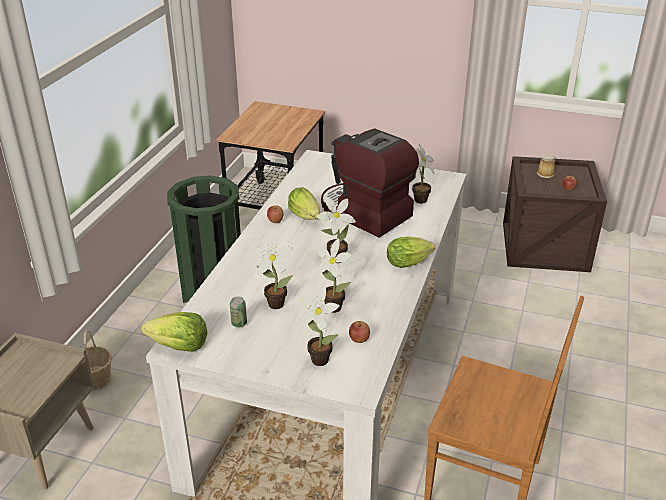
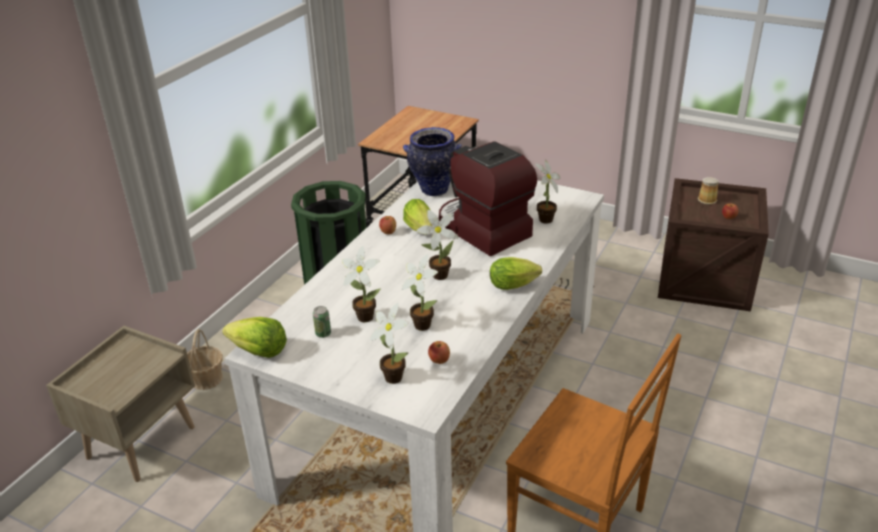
camera: 10 degrees right, 0 degrees up
(308, 179) = (433, 190): none -> vase

